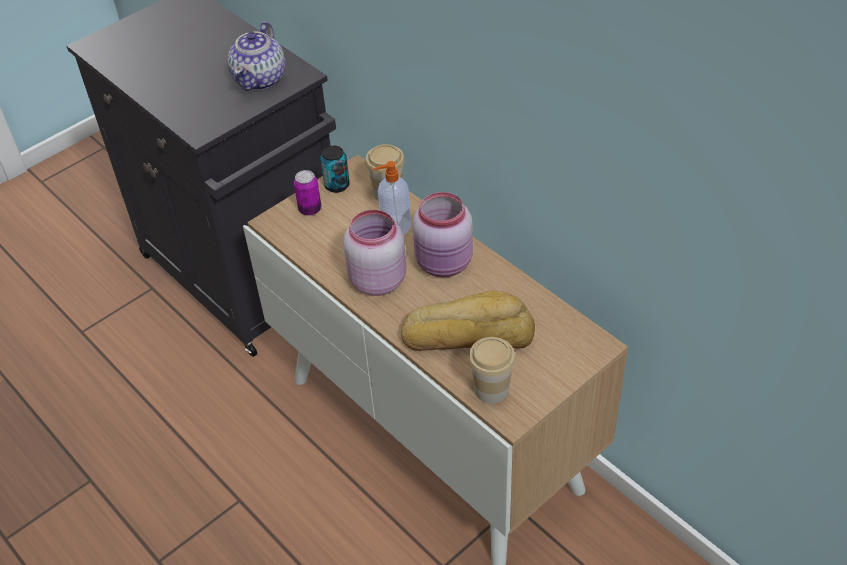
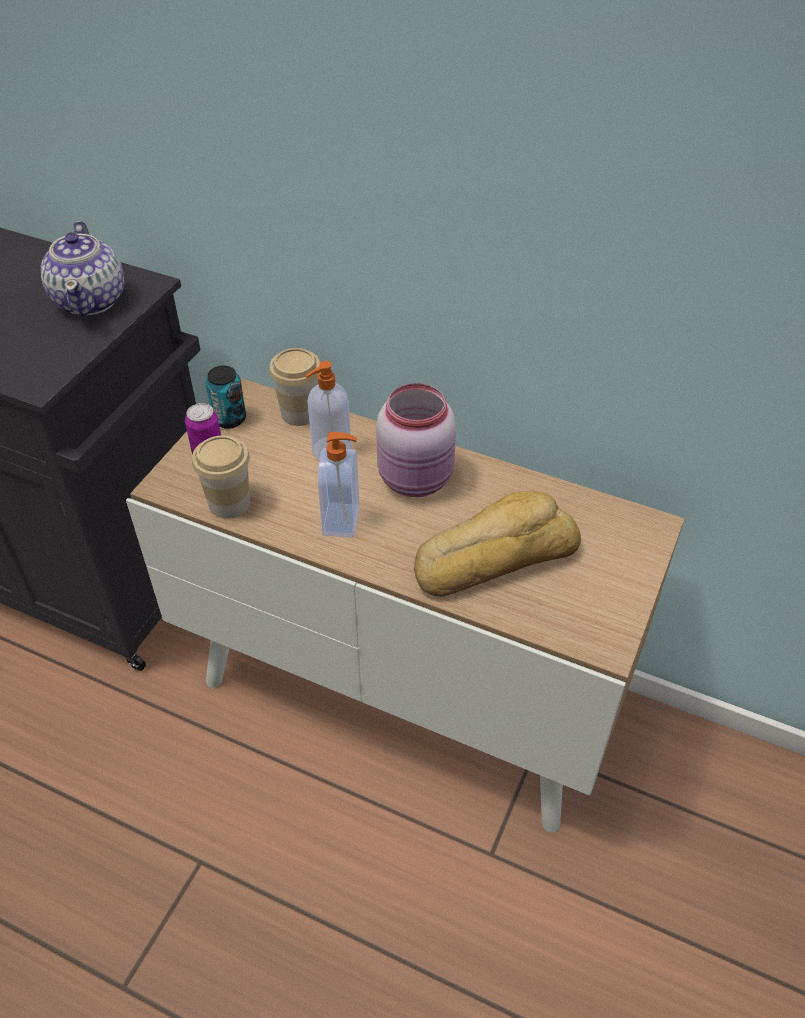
camera: 25 degrees left, 0 degrees up
(377, 279) = (343, 520): pink jar -> soap dispenser
(491, 389) = (562, 617): cup -> cup (229, 503)

